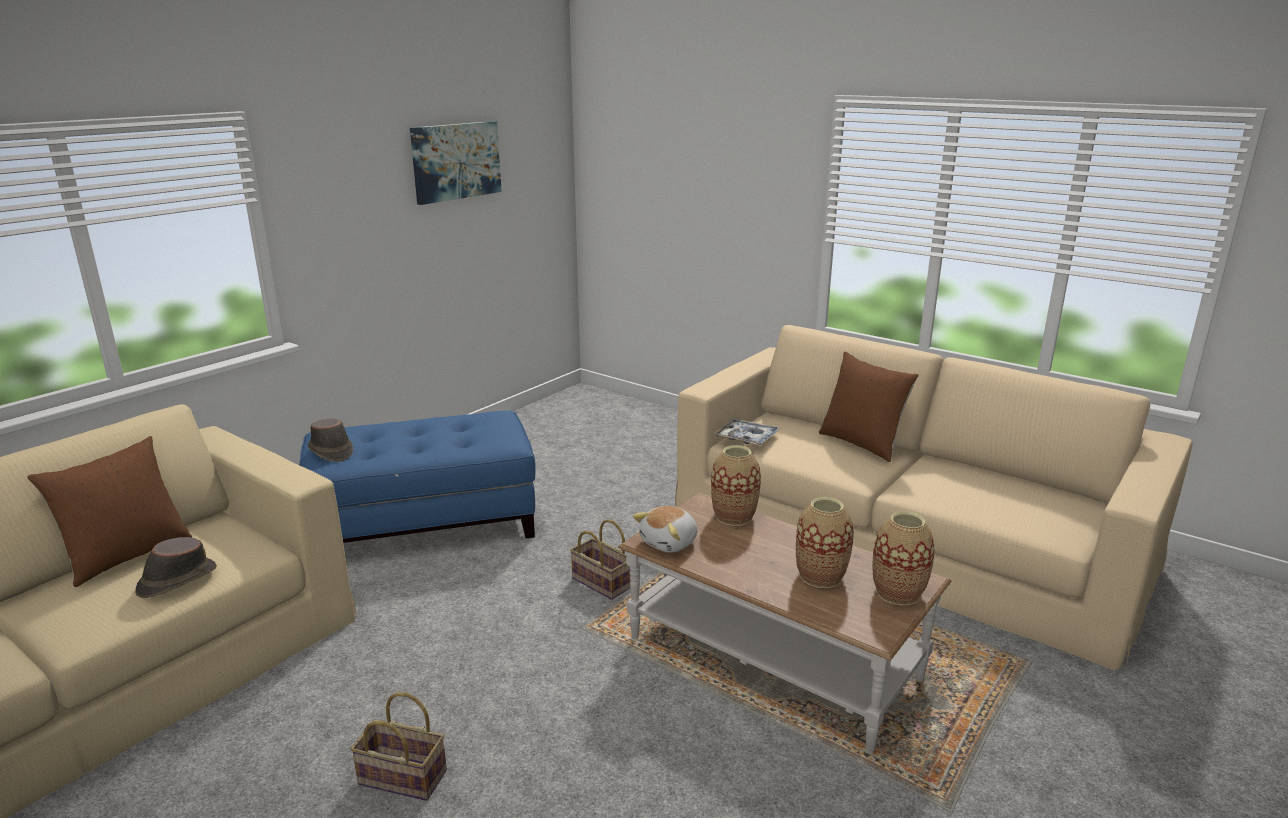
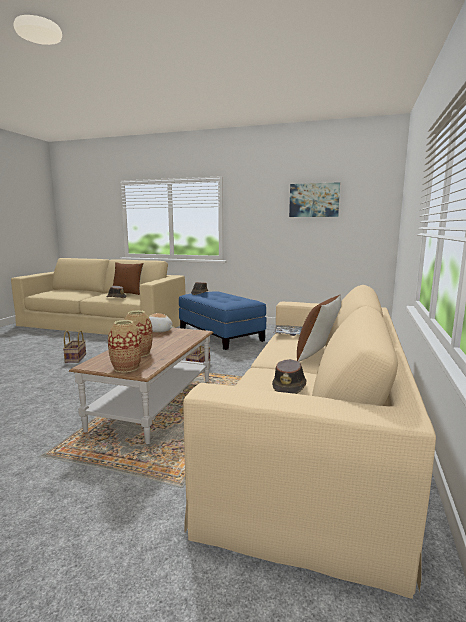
camera: 70 degrees right, 10 degrees down
(734, 516) = (190, 337): vase -> none
(982, 485) = (289, 387): none -> brown hat

